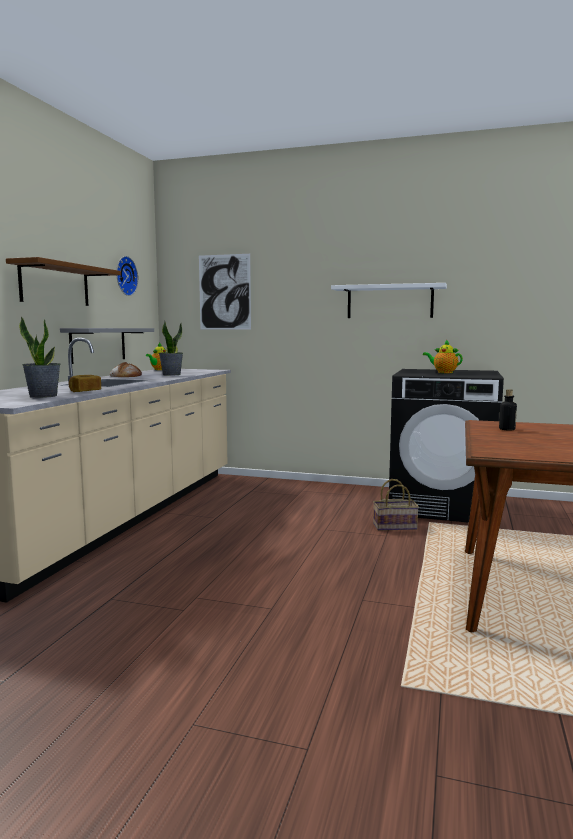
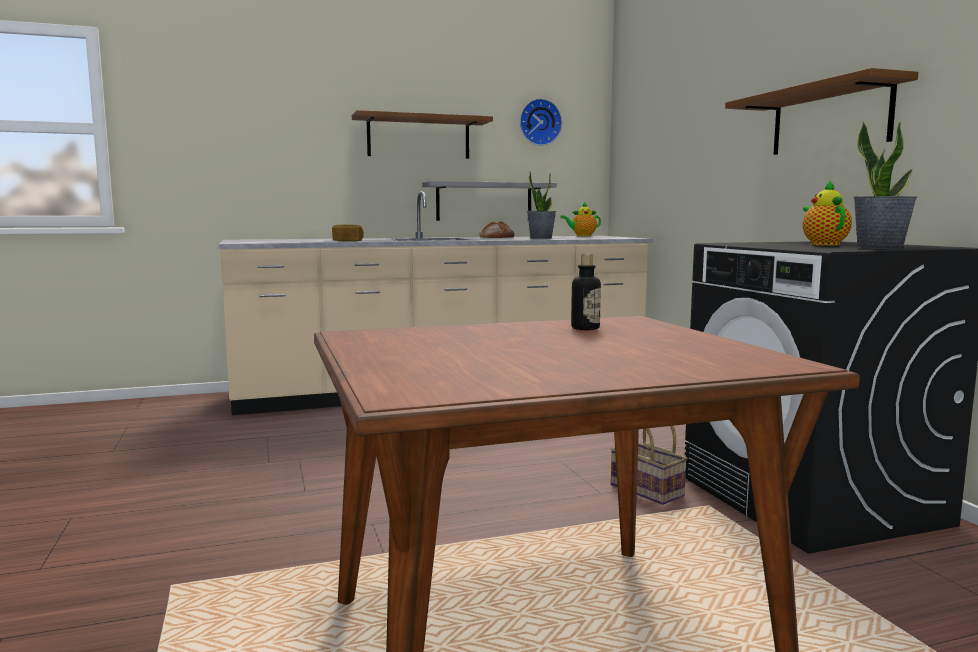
camera: 55 degrees right, 0 degrees up
(43, 396) = (300, 241): potted plant -> potted plant (880, 248)
(224, 292) = (657, 131): picture -> none
(389, 302) = (829, 119): white shelf -> brown shelf

